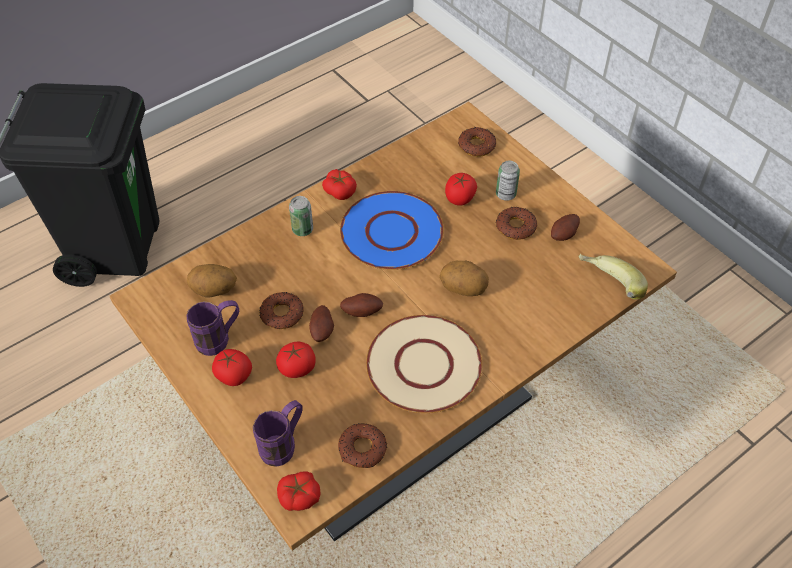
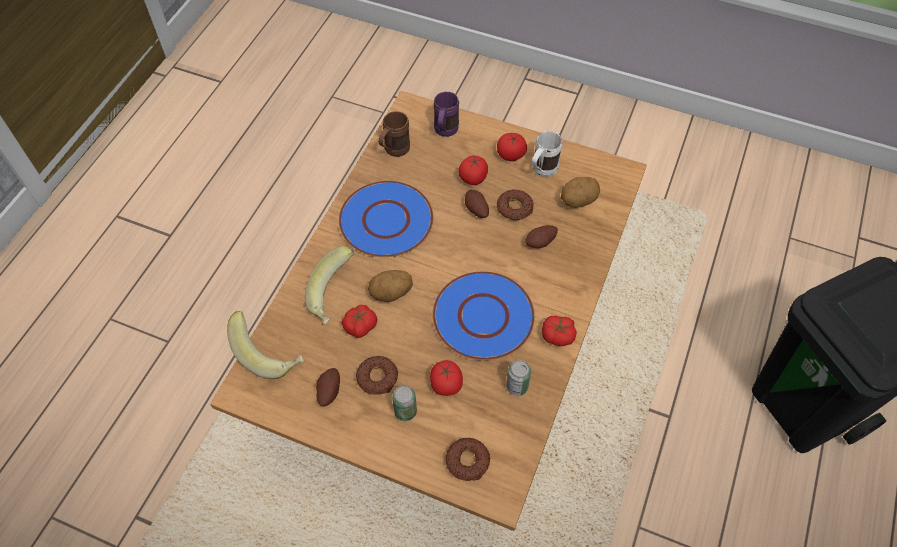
camera: 150 degrees right, 5 degrees up
(220, 340) = (541, 171): purple mug -> white mug
(299, 496) = (413, 112): tomato -> tomato (360, 325)
(302, 229) = (557, 282): can -> can (517, 386)
(362, 311) = (458, 238): potato -> potato (541, 243)
(362, 449) = (393, 152): donut -> brown mug
(424, 364) = (386, 221): beige plate -> blue plate
(520, 312) = (334, 296): none -> banana

